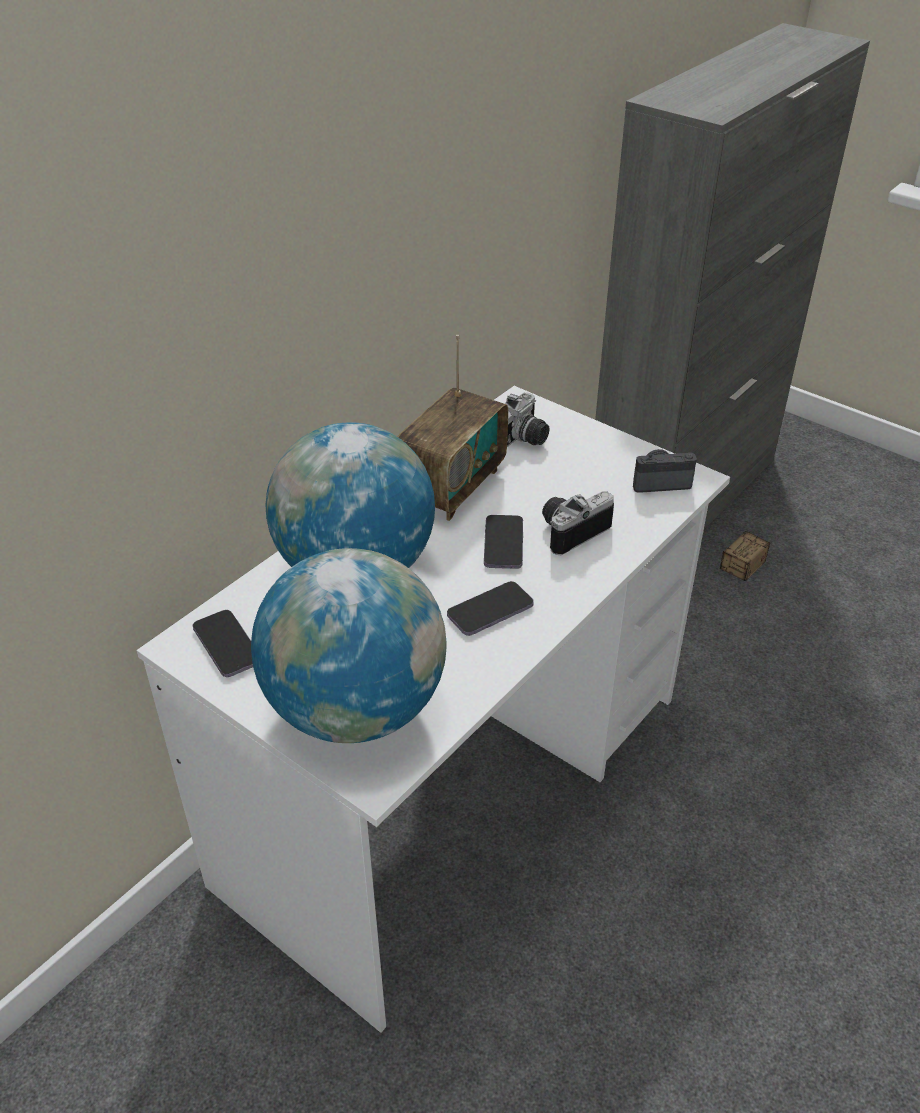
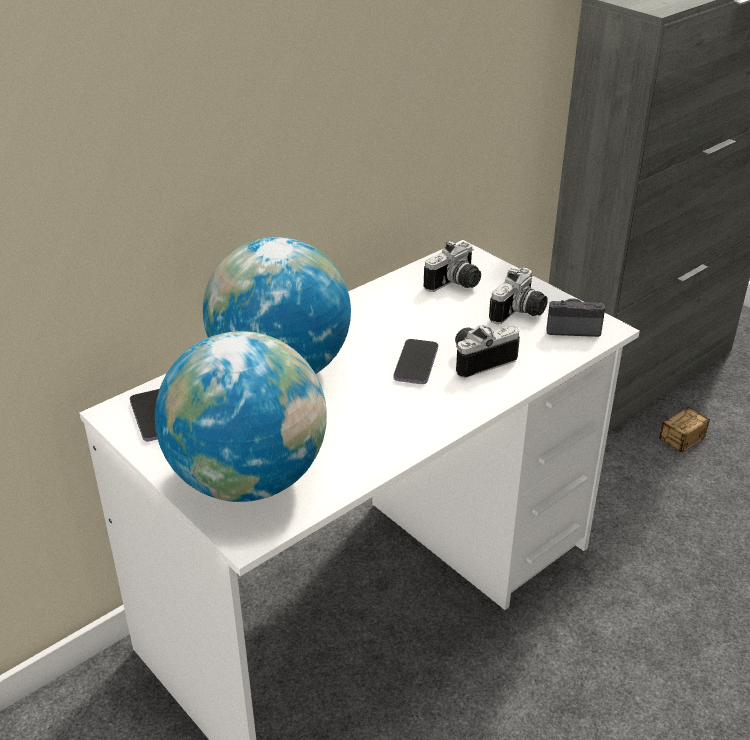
camera: 10 degrees right, 5 degrees down
(451, 486) = (383, 314): radio -> none
(490, 611) = (388, 415): phone -> none
(600, 470) = (520, 313): none -> camera

